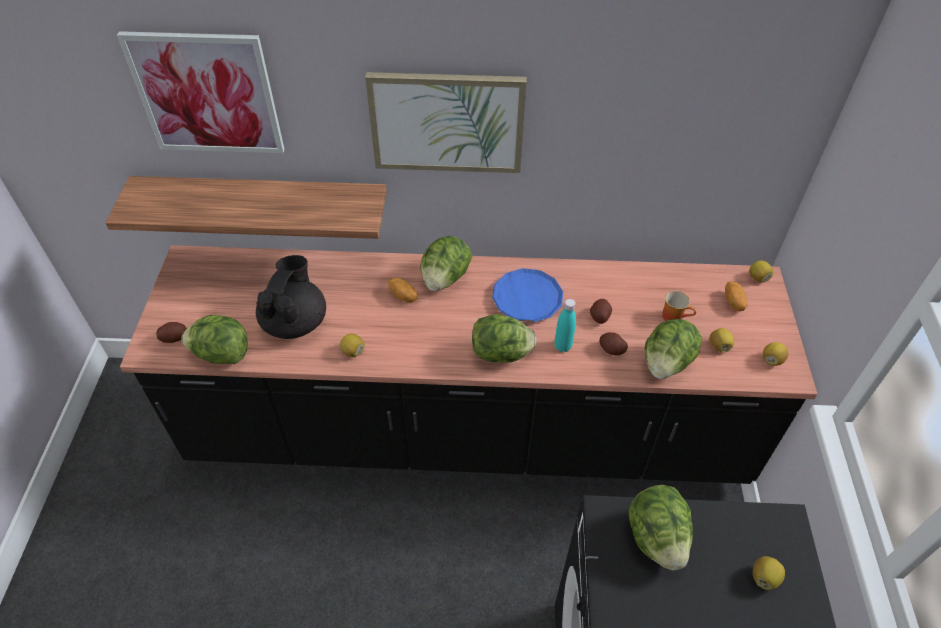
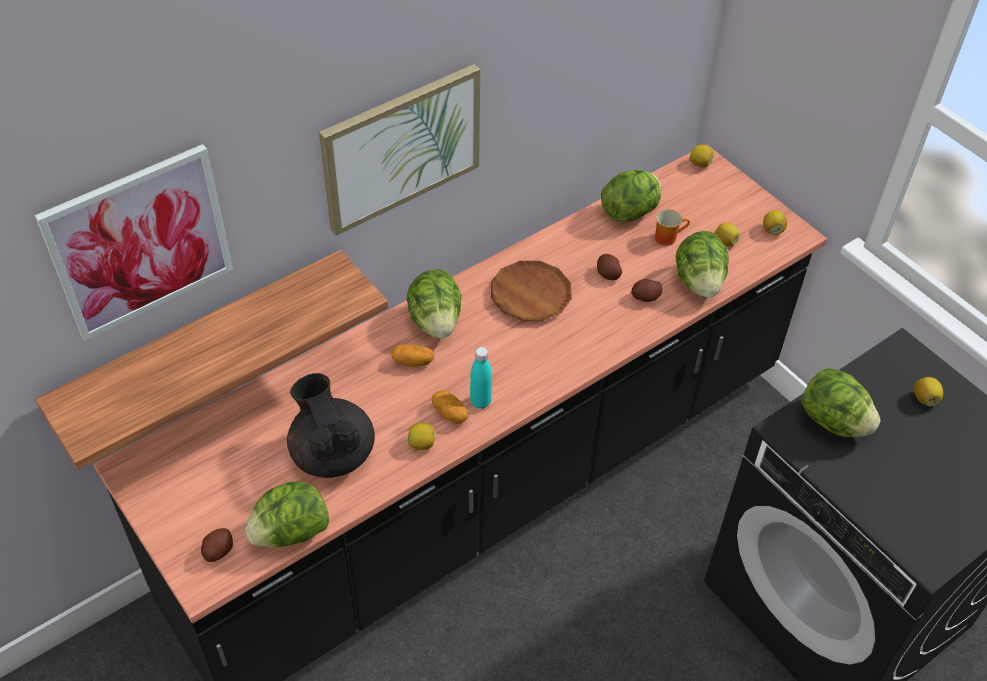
camera: 40 degrees left, 0 degrees up
(501, 353) = (559, 359): lettuce -> lettuce (630, 212)
(527, 299) = (530, 295): blue plate -> brown plate
(562, 346) = (603, 319): turquoise bottle -> turquoise bottle (480, 402)
(733, 302) = (701, 196): potato -> potato (450, 414)

